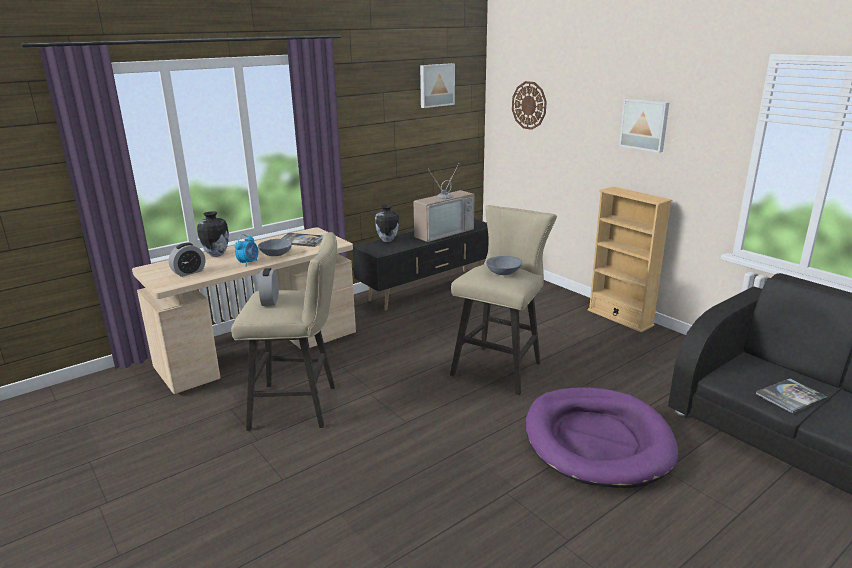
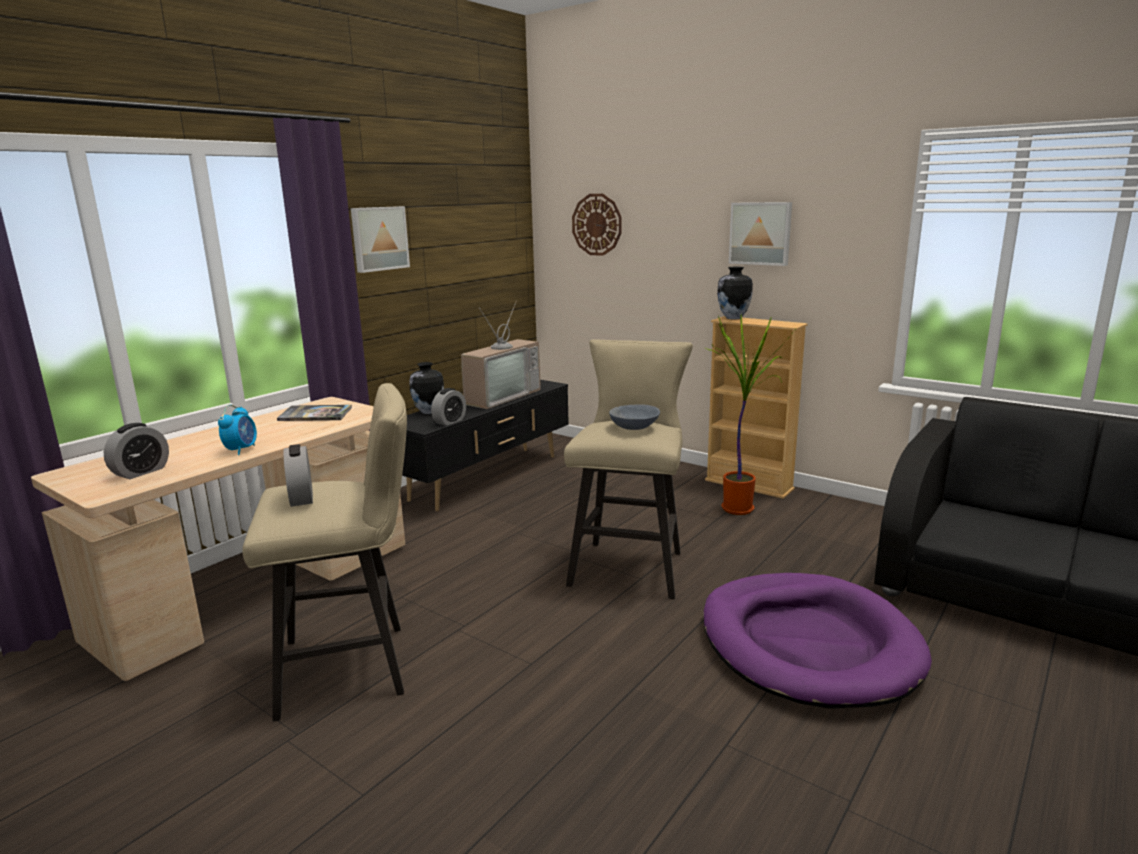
camera: 15 degrees left, 5 degrees down
(216, 254) = (180, 443): vase -> vase (733, 318)
(275, 254) = (281, 434): grey bowl -> none
(398, 249) = (450, 421): none -> alarm clock
(436, 85) = (473, 200): picture -> picture (379, 238)
(600, 335) = (737, 508): none -> potted plant
(790, 396) = (1035, 545): book -> none

